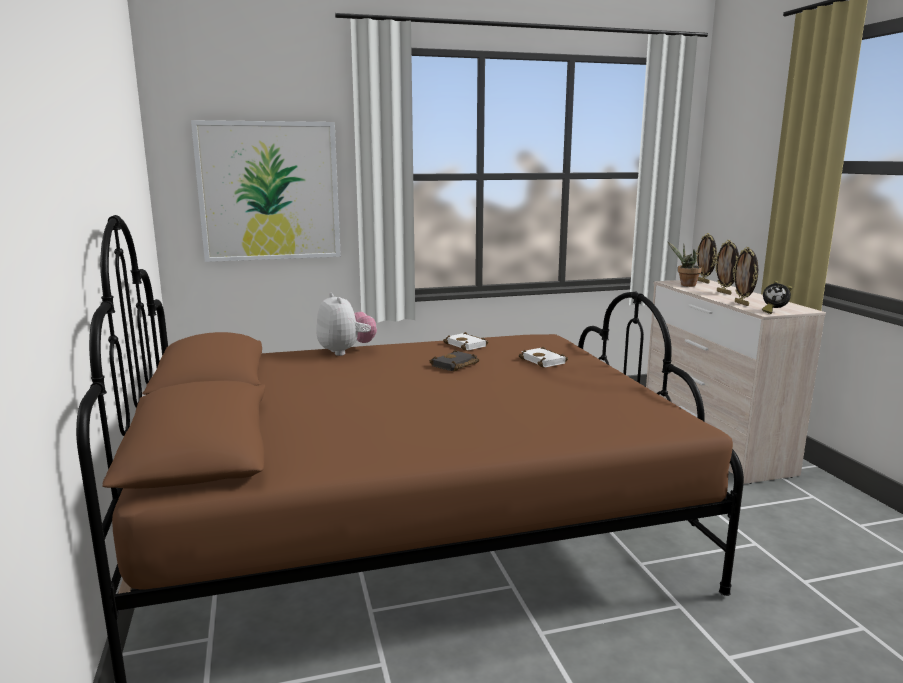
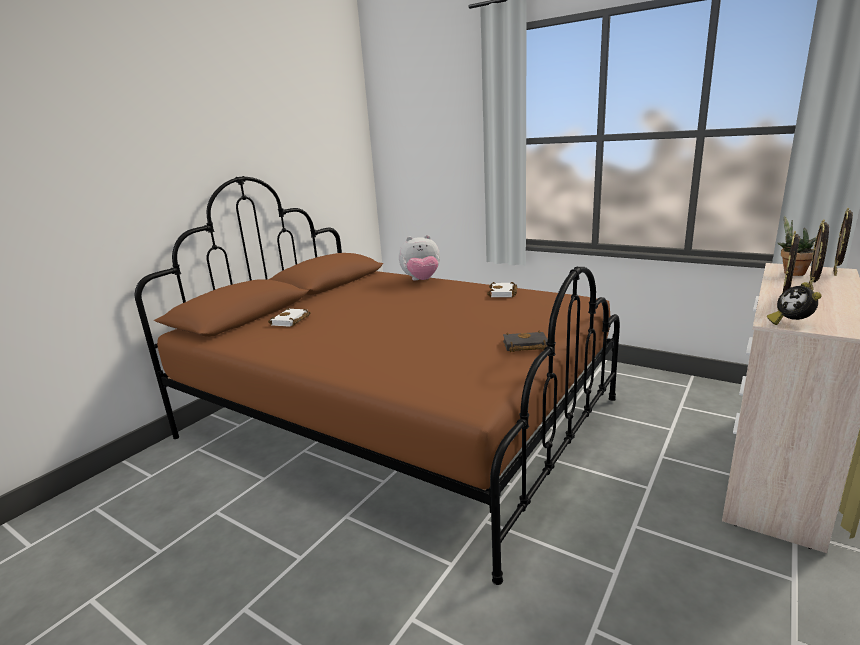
camera: 50 degrees right, 5 degrees up
(269, 191) = (434, 155): picture -> none
(346, 351) = (421, 280): plush toy -> plush toy turned 60 degrees clockwise
(455, 365) = (453, 306): black book -> black book (524, 346)
(545, 361) = (521, 319): white book -> white book (291, 321)

